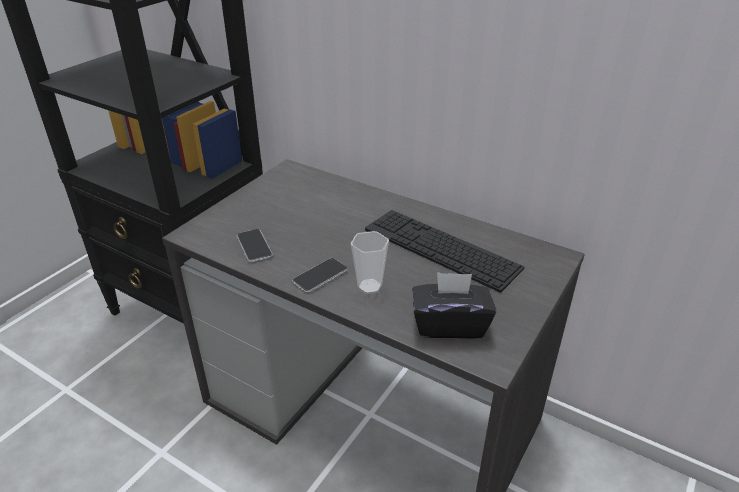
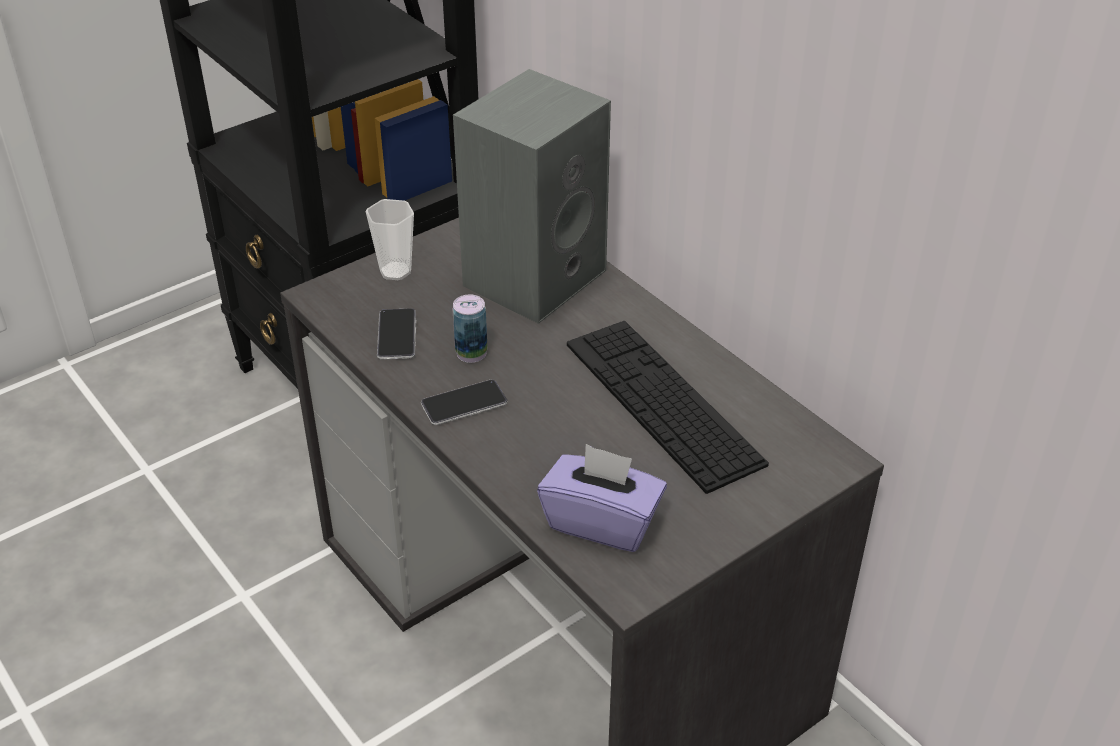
camera: 20 degrees right, 5 degrees up
(308, 246) = (471, 353): none -> can
(323, 197) = (534, 275): none -> grey speaker
(369, 286) = (523, 437): cup -> cup (395, 271)
(449, 324) = (602, 522): black tissue box -> purple tissue box

